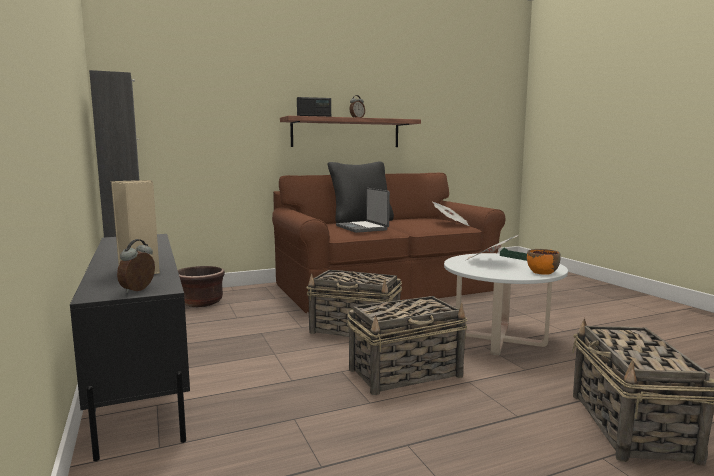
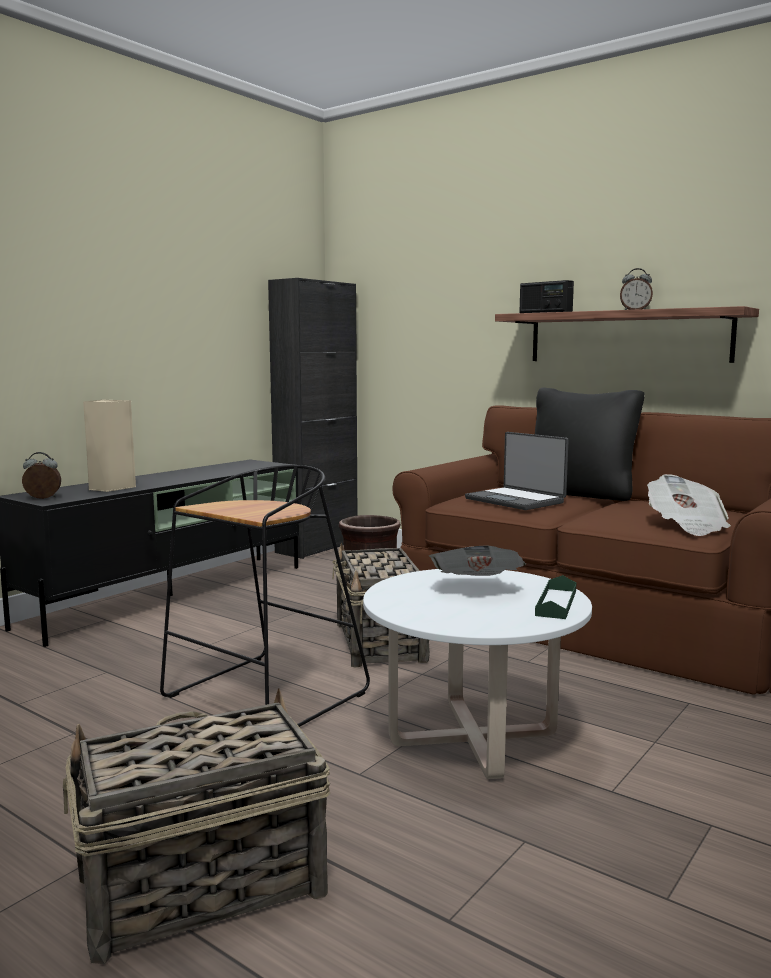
camera: 60 degrees right, 0 degrees up
(362, 228) = (516, 500): laptop -> laptop turned 75 degrees counterclockwise
(406, 373) = (265, 697): basket -> black stool
(542, 272) = (451, 622): orange bowl -> none

